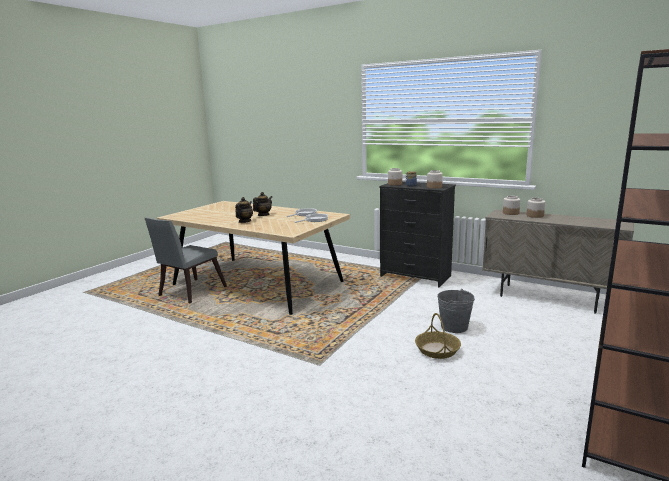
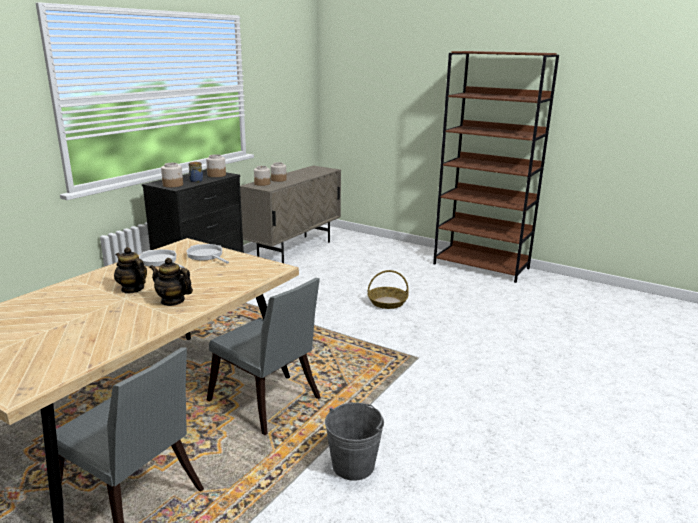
camera: 90 degrees left, 5 degrees up
(260, 311) = (267, 403): none -> grey chair
(454, 327) = (343, 291): grey bucket -> grey bucket (353, 465)

